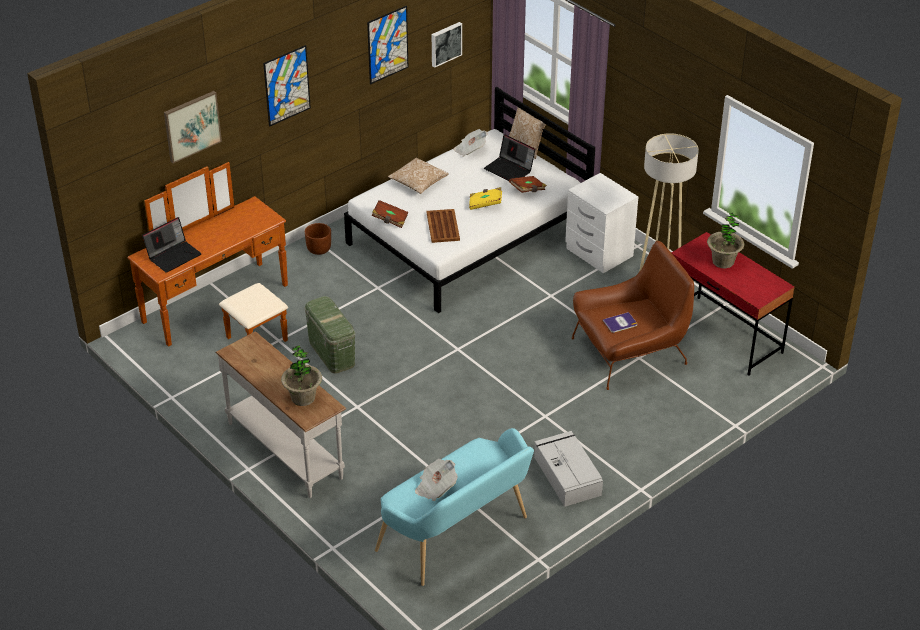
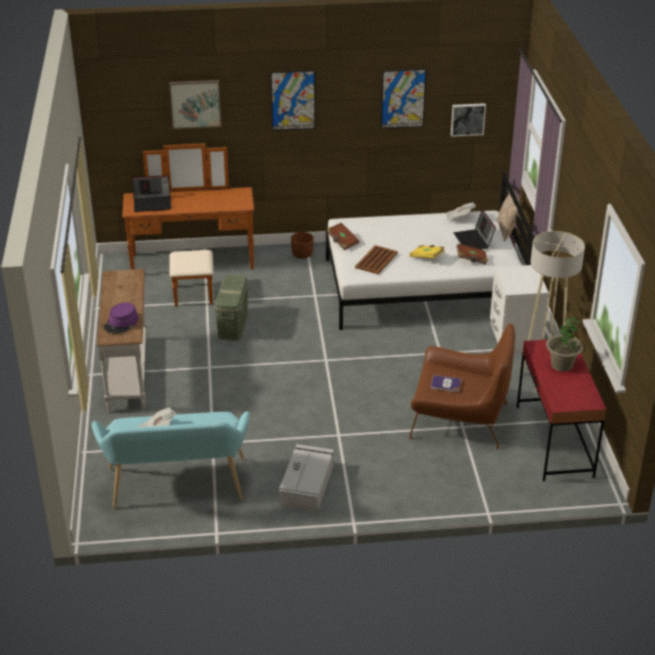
camera: 35 degrees right, 5 degrees down
(303, 398) = (121, 323): potted plant -> purple hat
(418, 182) = (393, 225): pillow -> none

